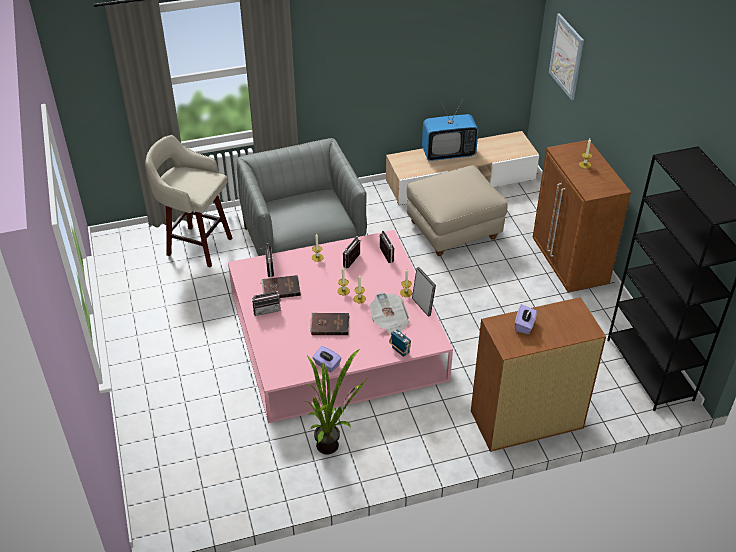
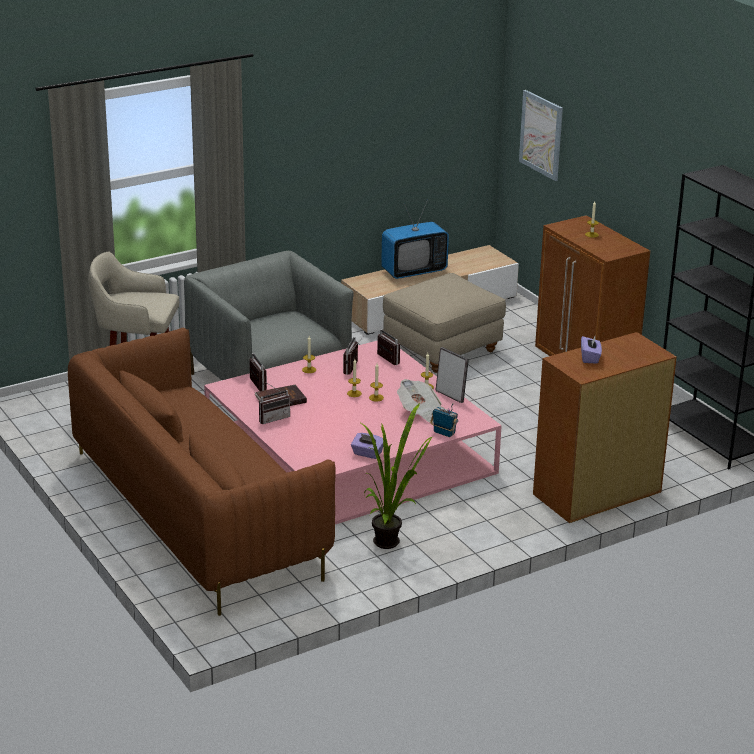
camera: 15 degrees left, 15 degrees down
(191, 383) = (198, 512): none -> brown sofa
(329, 325) = (353, 422): brown book -> none

